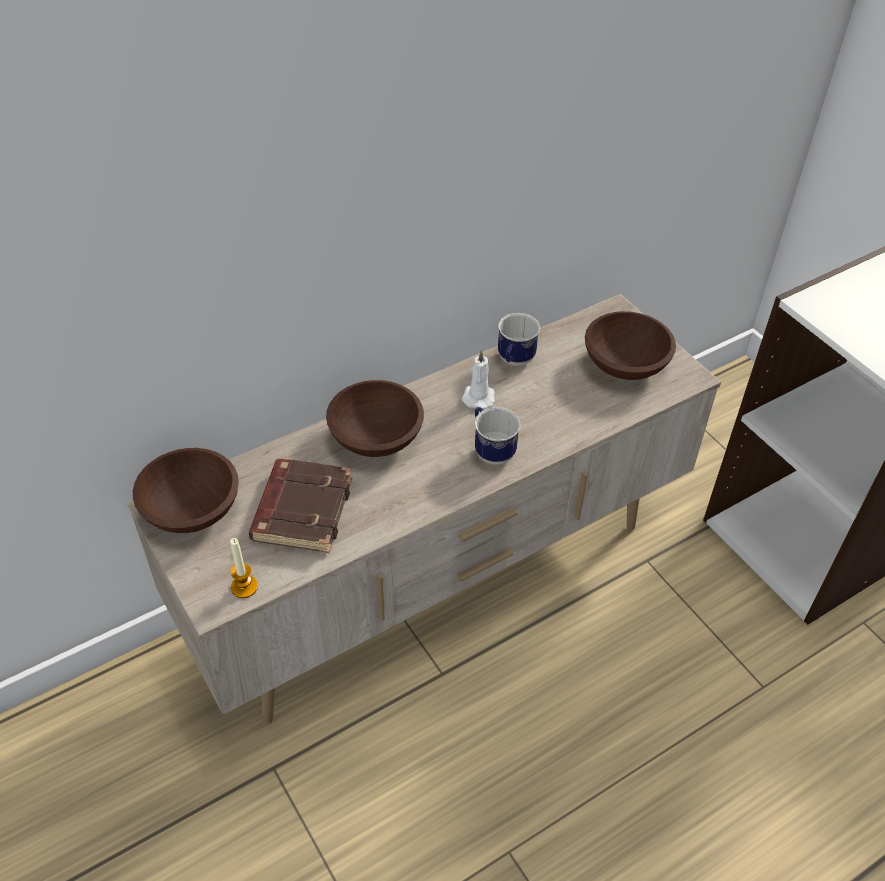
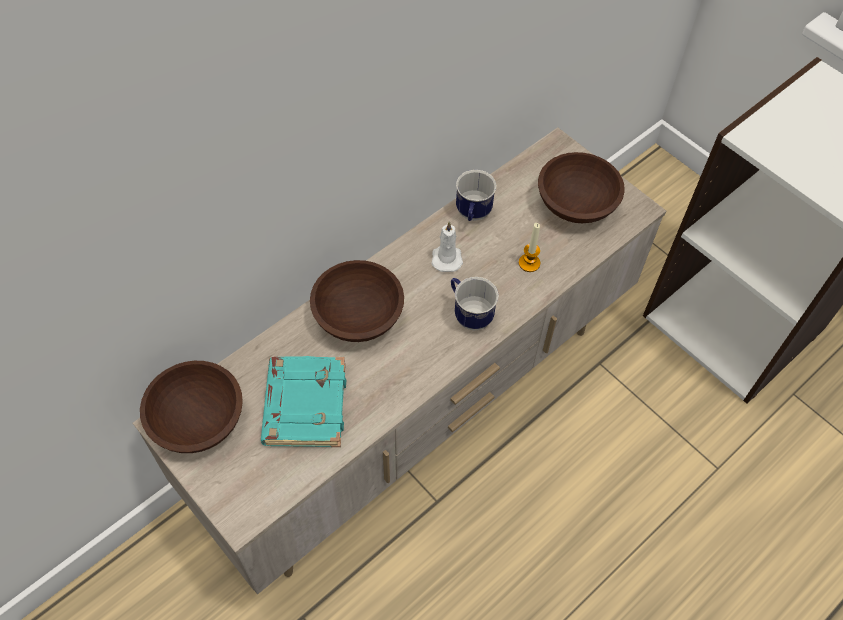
camera: 10 degrees left, 10 degrees up
(244, 587) = (267, 495): candle -> candle (529, 263)
(301, 509) = (303, 404): brown book -> turquoise book

